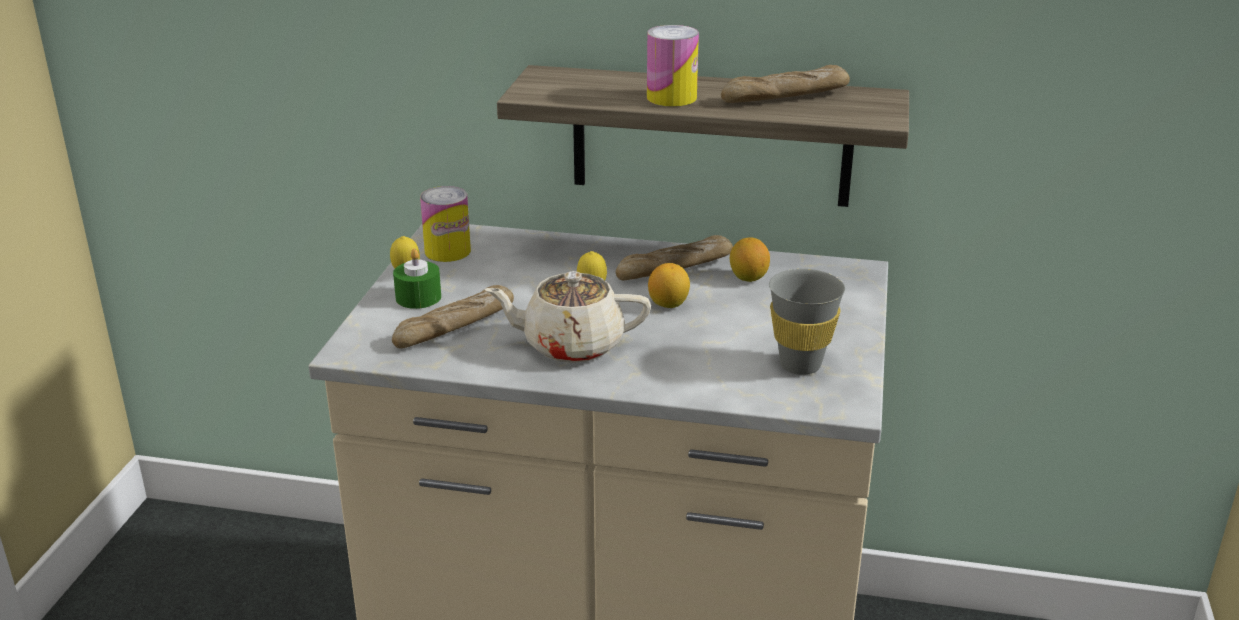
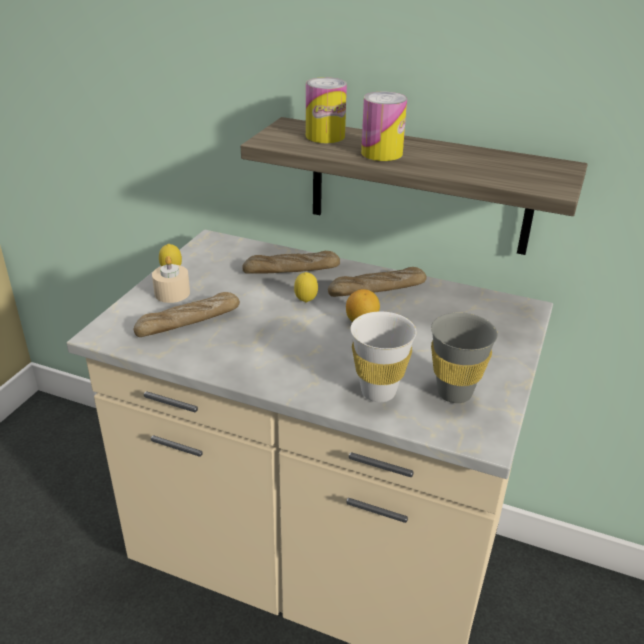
camera: 10 degrees right, 5 degrees up
(418, 297) = (172, 293): green candle -> beige candle
(447, 251) = (209, 256): can -> can (325, 136)
(571, 345) = (272, 349): beige teapot -> none
(713, 374) = (378, 392): none -> white cup
(748, 278) = (433, 305): lemon -> none
(785, 97) = (477, 161): bread -> bread (291, 271)

